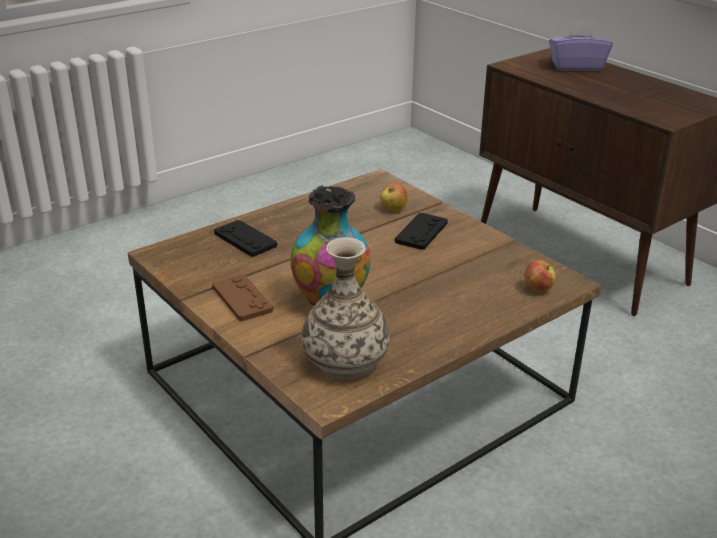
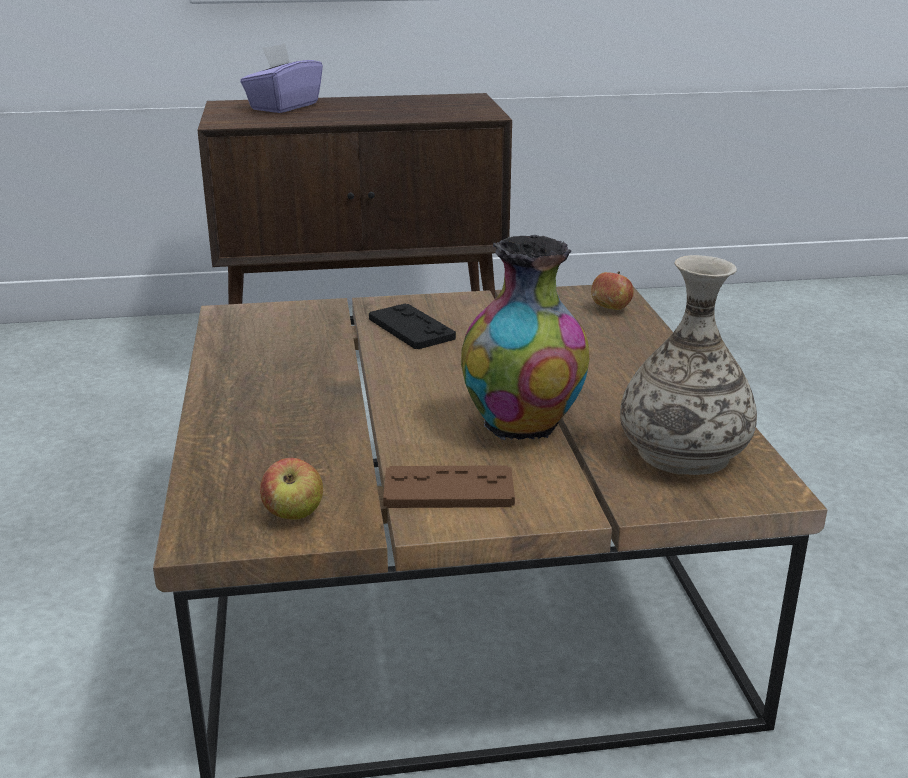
camera: 60 degrees left, 5 degrees down
(245, 239) = (267, 445): black game controller -> none
(393, 209) = (326, 327): apple -> apple (293, 514)

